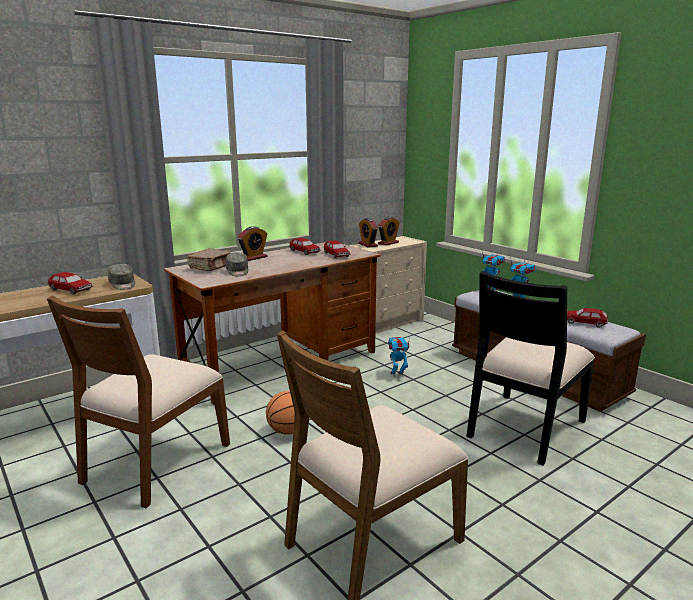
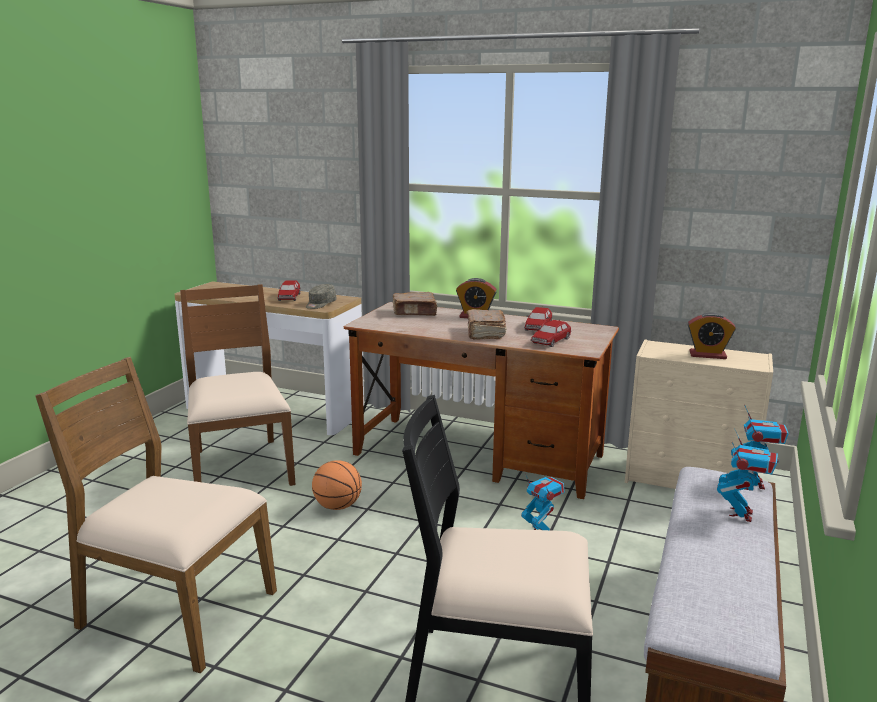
camera: 60 degrees right, 0 degrees up
(155, 462) = (240, 467): brown chair -> brown chair turned 75 degrees clockwise
(237, 272) = (413, 323): grey cap -> none
(295, 262) = (485, 333): none -> brown book
(368, 245) = (672, 348): alarm clock -> none
(584, 323) = (709, 593): toy car -> none

